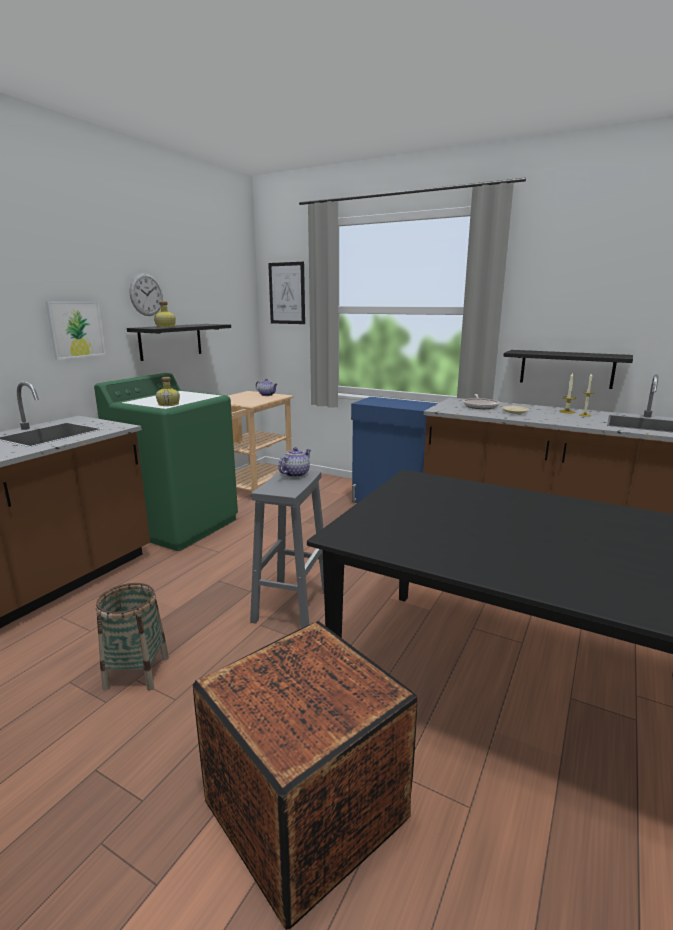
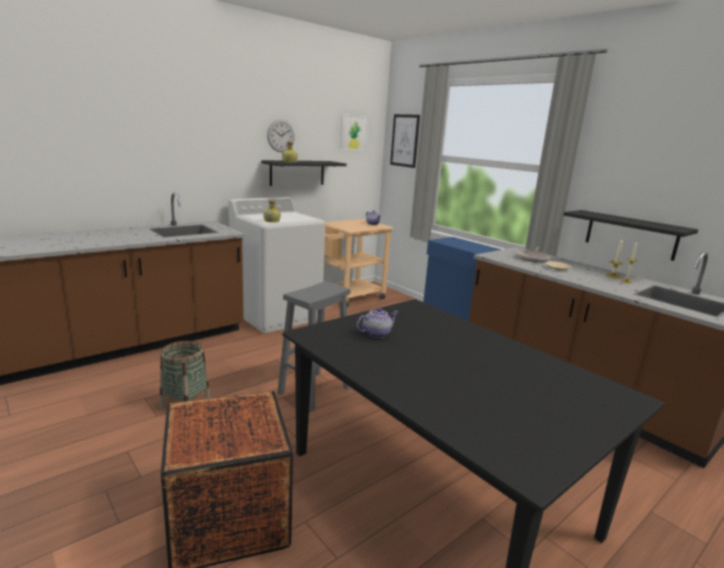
camera: 20 degrees right, 0 degrees up
(76, 329) = (221, 158): picture -> picture (353, 132)
(179, 525) = (276, 315): green washing machine -> white washing machine
(295, 474) = (328, 287): teapot -> teapot (376, 334)

